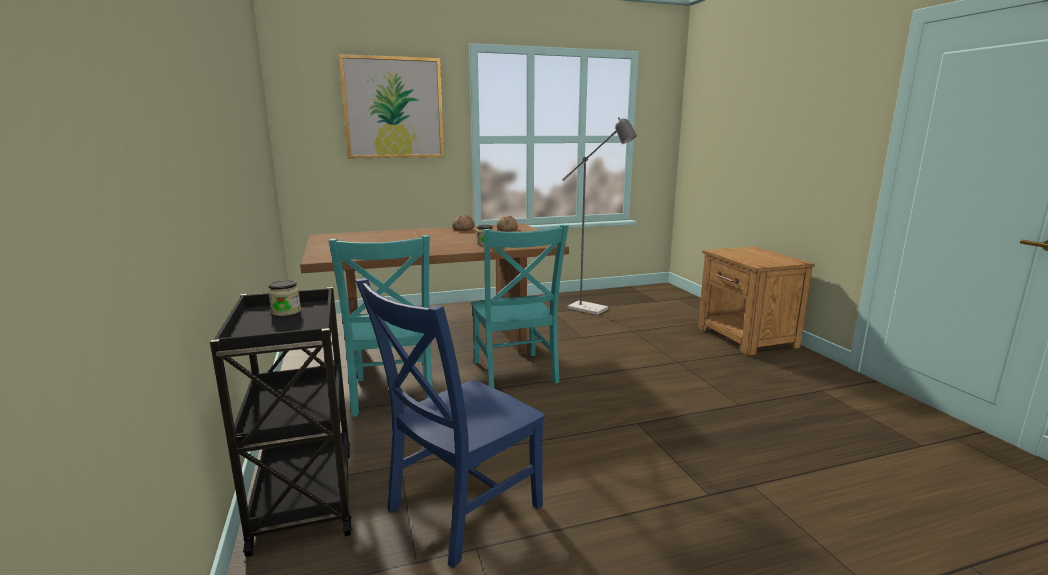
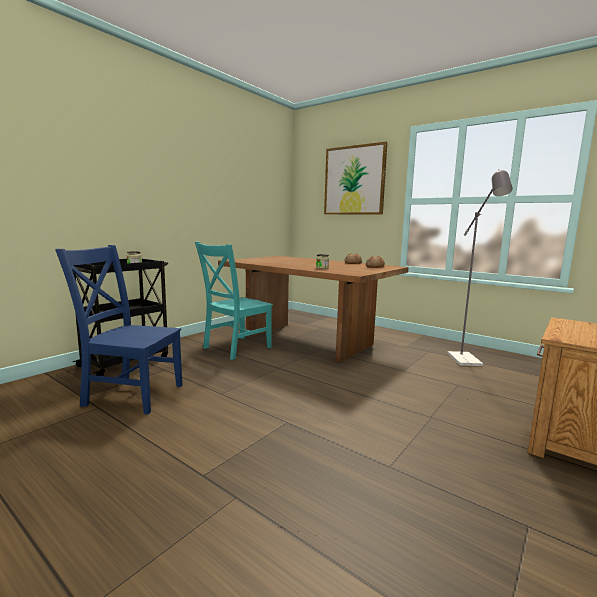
camera: 55 degrees right, 5 degrees down
(514, 373) = (304, 366): turquoise chair -> none

